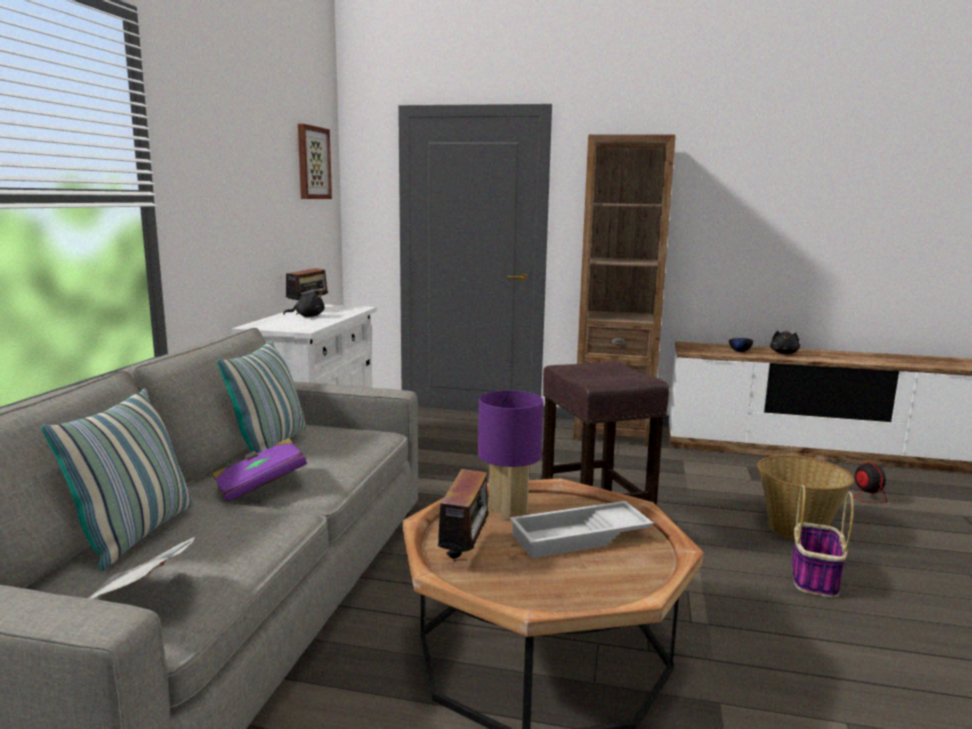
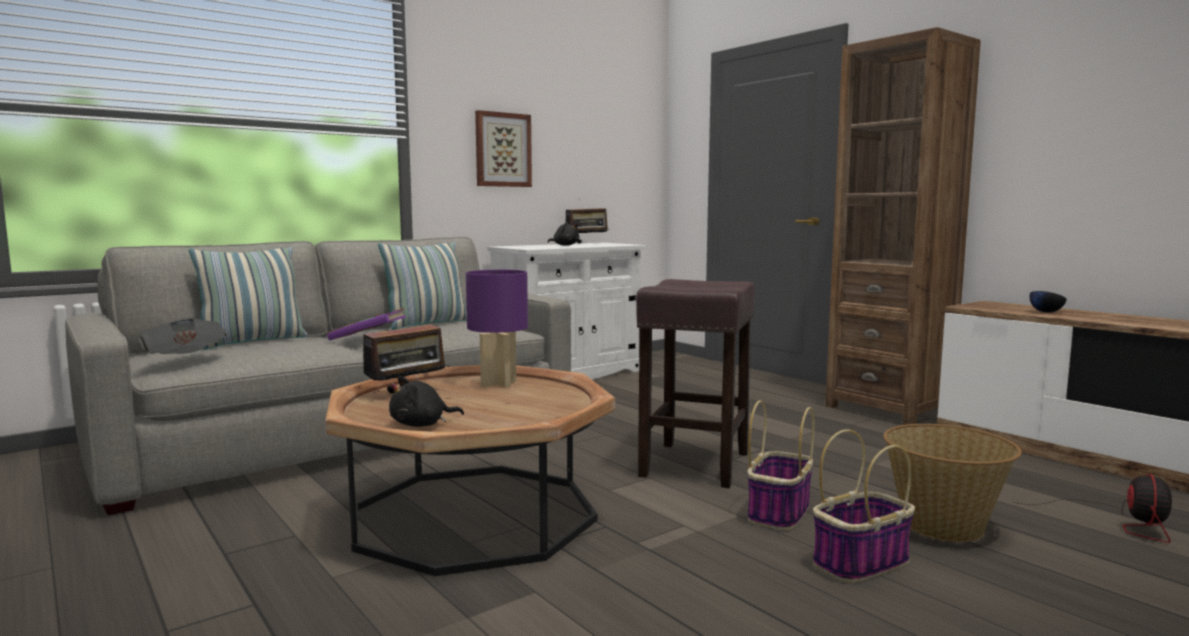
camera: 40 degrees right, 5 degrees down
(312, 163) = (621, 115): picture -> picture (502, 150)
(580, 538) = (502, 405): white tray -> none
(713, 553) = (779, 512): none -> basket
(784, 353) = (1118, 318): black plush toy -> black plush toy (422, 425)

